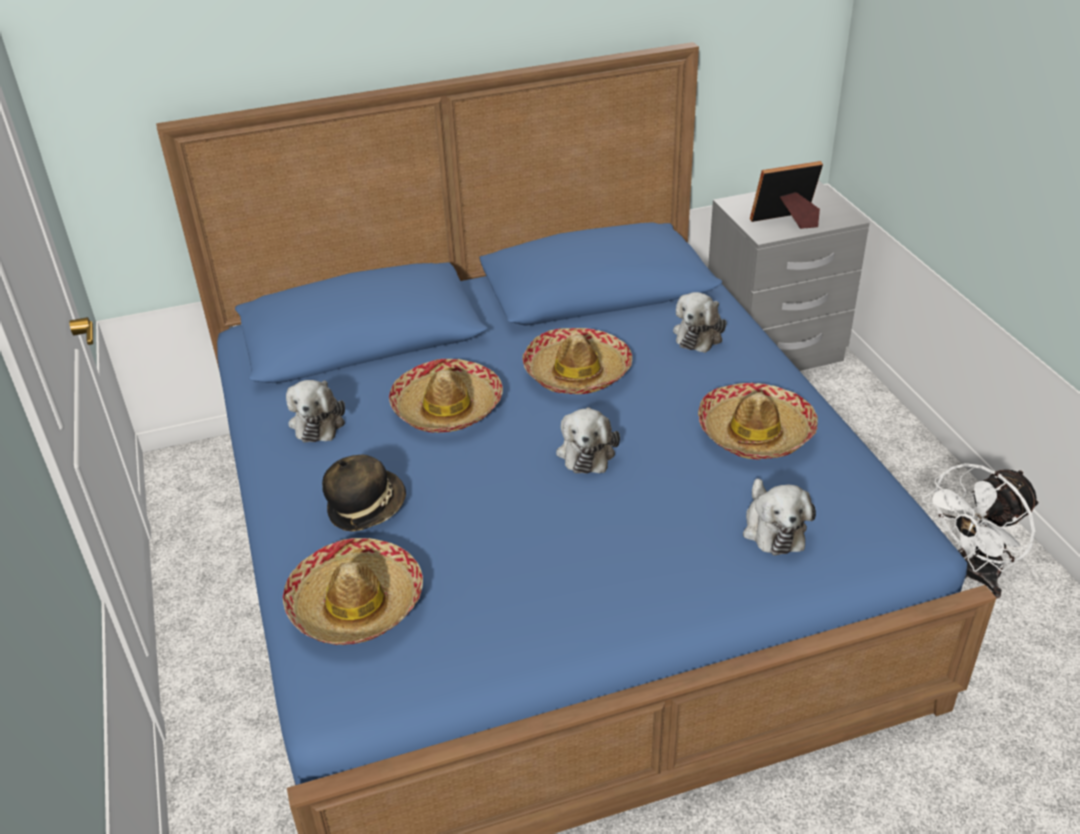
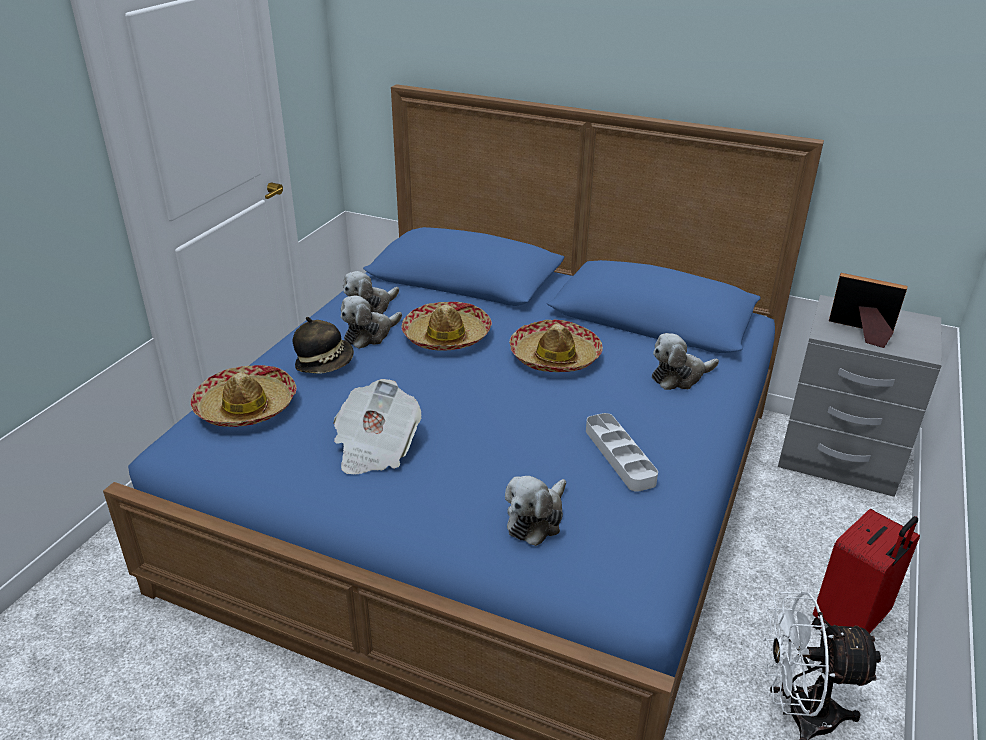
camera: 40 degrees right, 5 degrees down
(551, 557) = (375, 448): none -> newspaper
(586, 451) = (488, 403): plush toy -> plush toy (370, 334)
(755, 432) = (619, 456): hat -> grey tray
(924, 481) = (850, 623): none -> red suitcase

